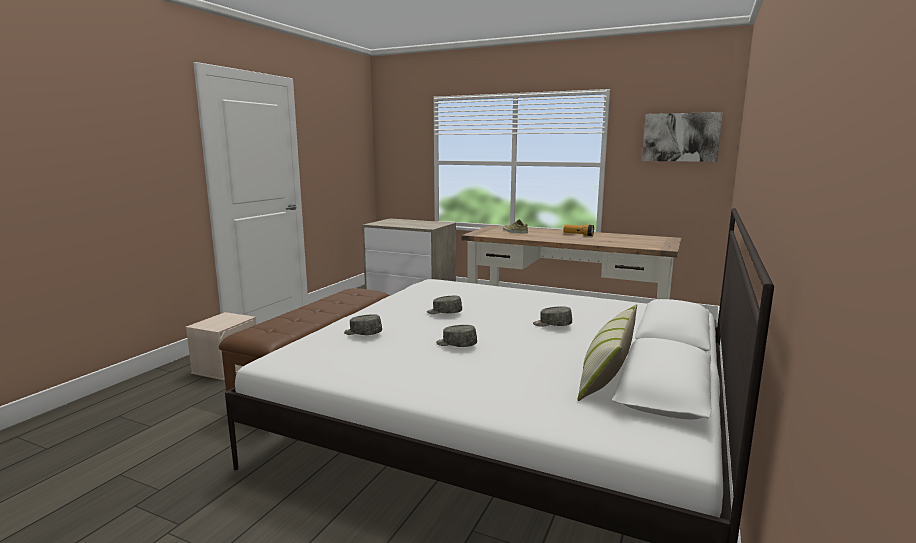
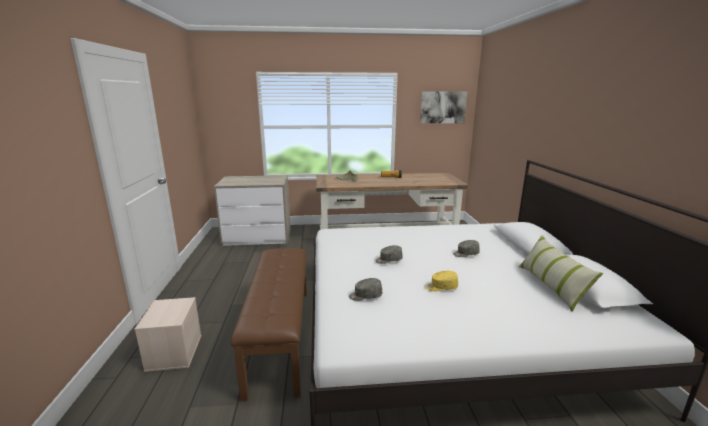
camera: 30 degrees left, 5 degrees up
(456, 344) = (441, 287): grey cap -> yellow cap

